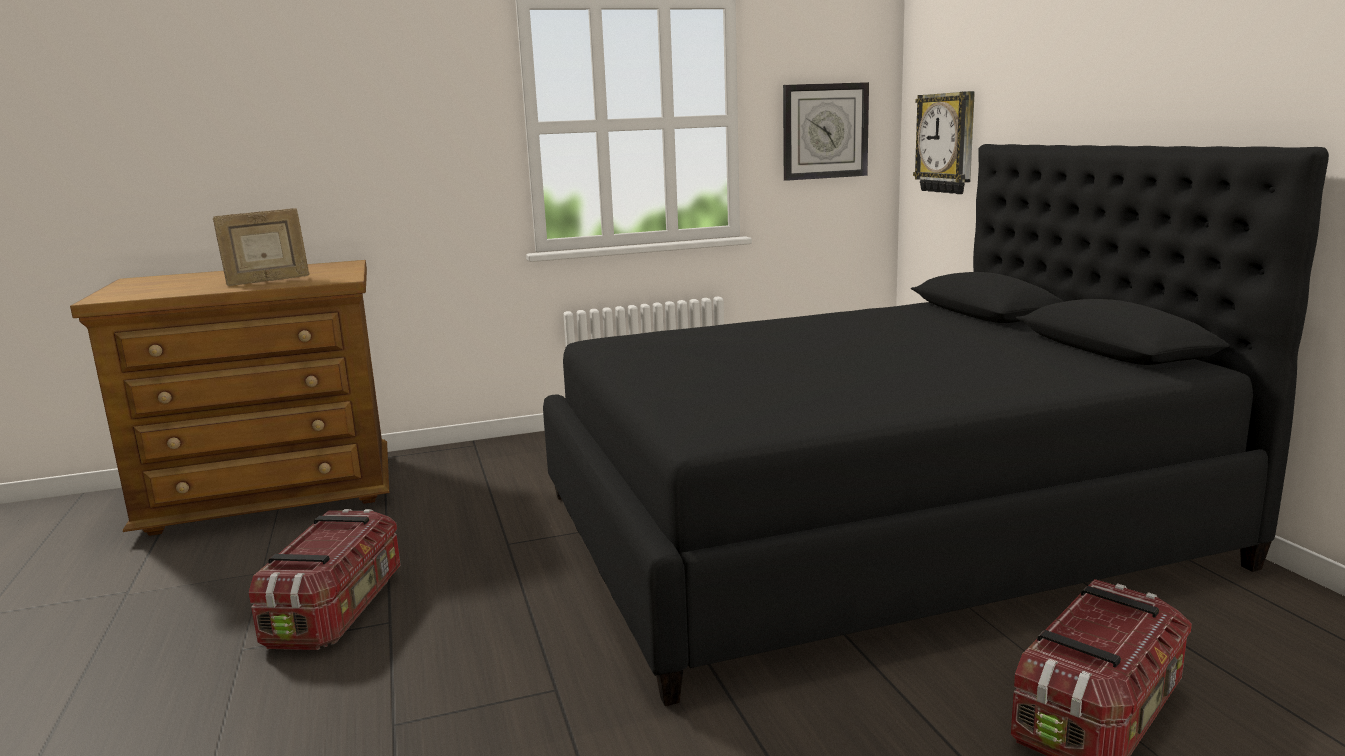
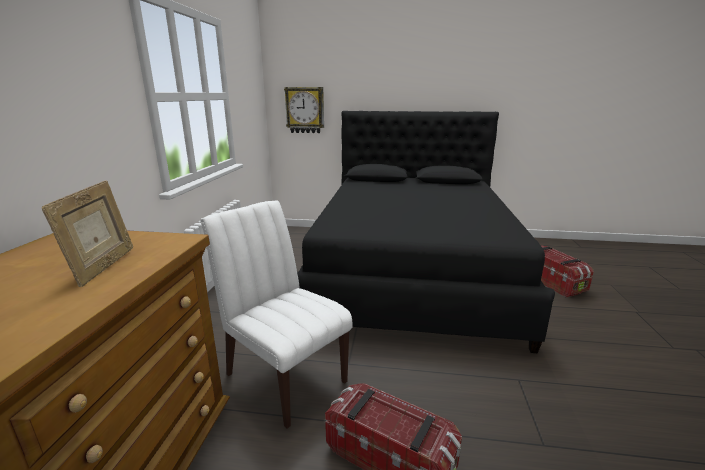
camera: 65 degrees left, 5 degrees up
(453, 517) = (286, 378): none -> white chair
(825, 131) = (250, 103): wall clock -> none

